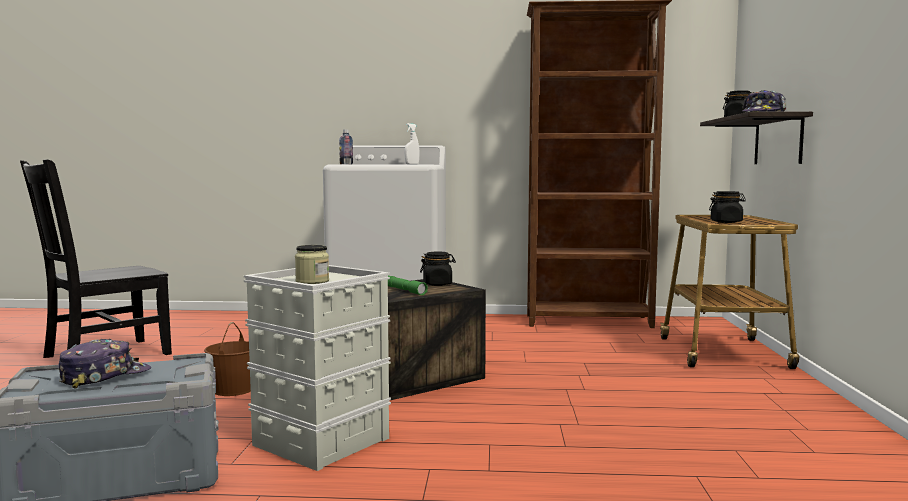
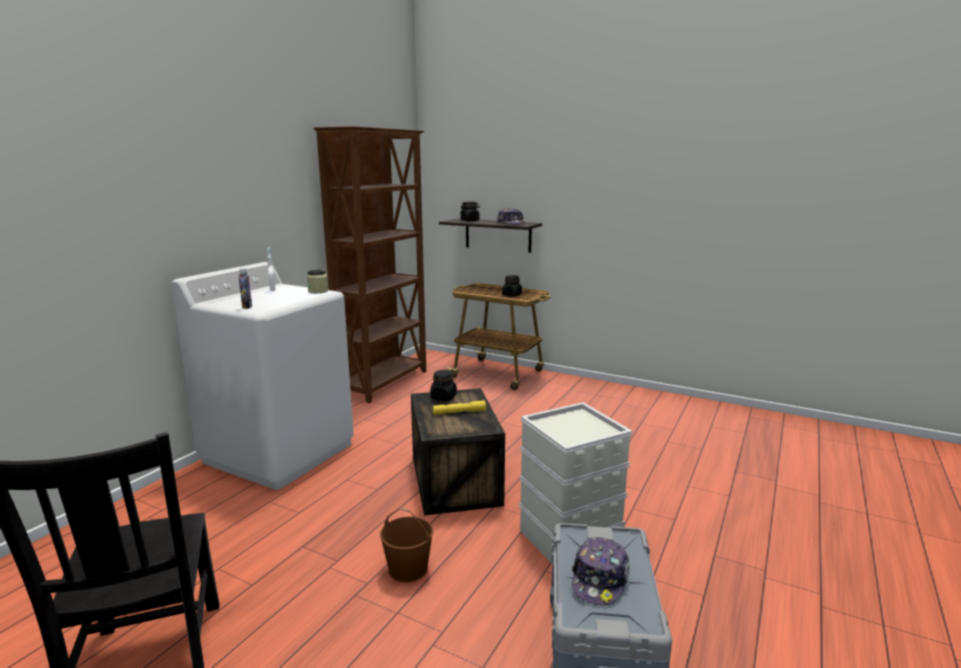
camera: 65 degrees left, 10 degrees up
(105, 376) = (600, 580): cap -> cap turned 135 degrees counterclockwise
(312, 281) = (582, 430): jar -> jar (318, 291)
(404, 290) = (459, 412): green flashlight -> yellow flashlight

